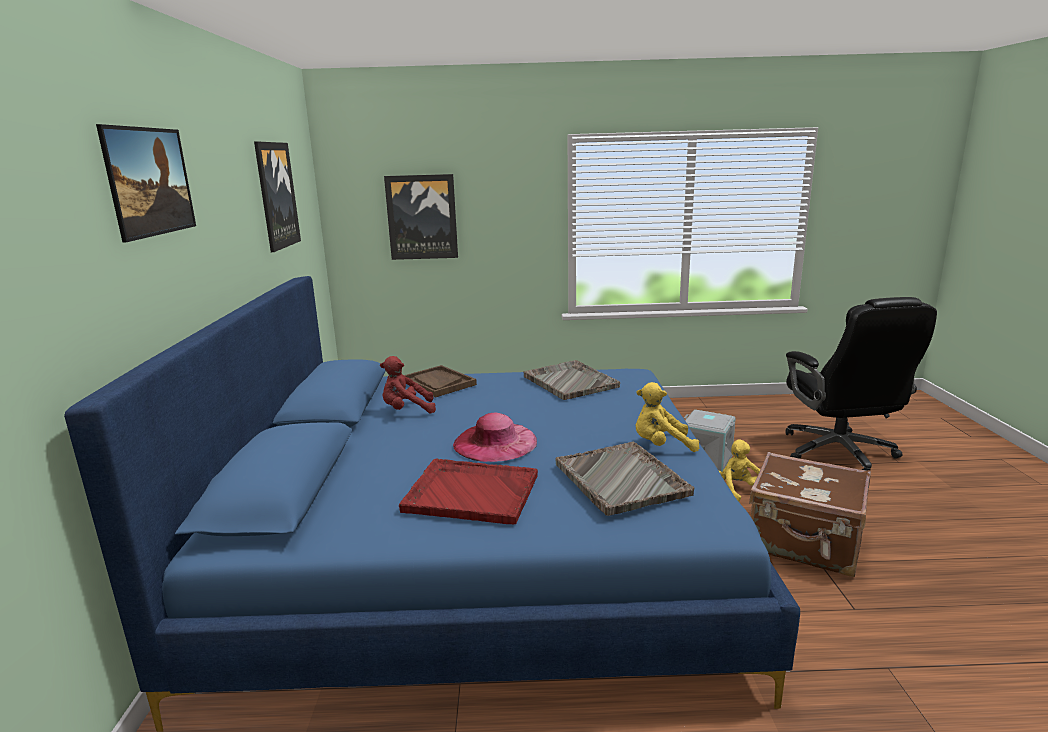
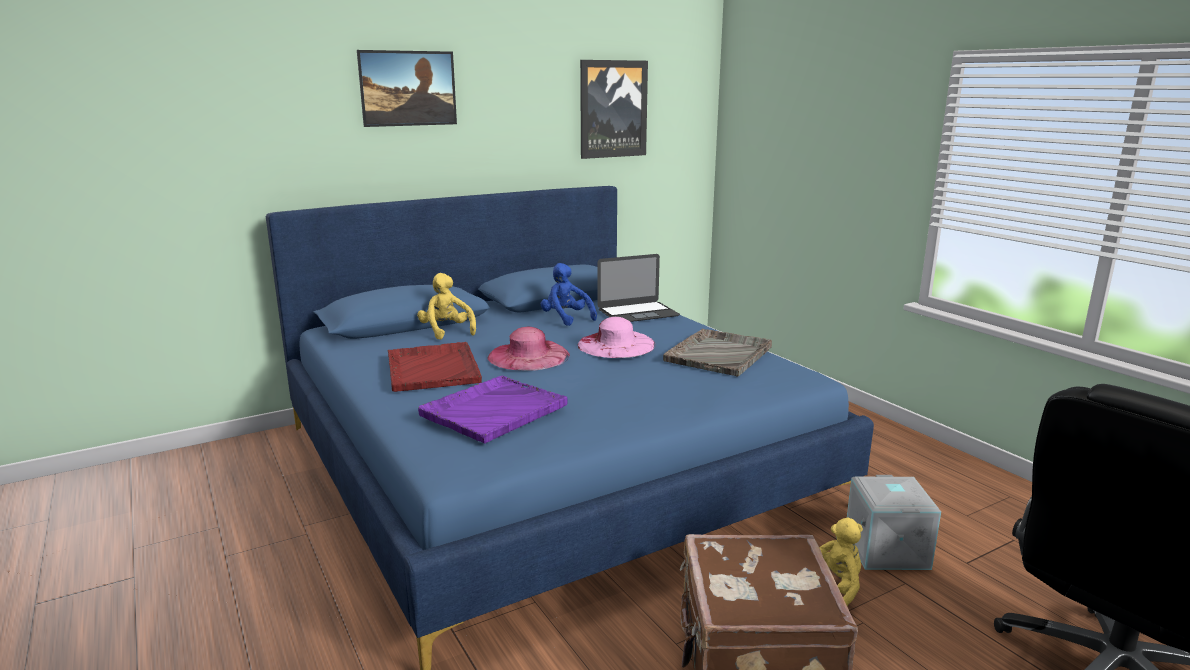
camera: 60 degrees right, 0 degrees up
(407, 410) = (566, 318): red plush toy -> blue plush toy
(422, 217) = (790, 148): picture -> none
(438, 383) = (638, 312): brown tray -> laptop
(508, 406) = (616, 344): none -> pink hat
(621, 480) = (493, 410): grey tray -> purple tray
(661, 446) = (601, 420): yellow plush toy -> yellow plush toy (446, 331)

